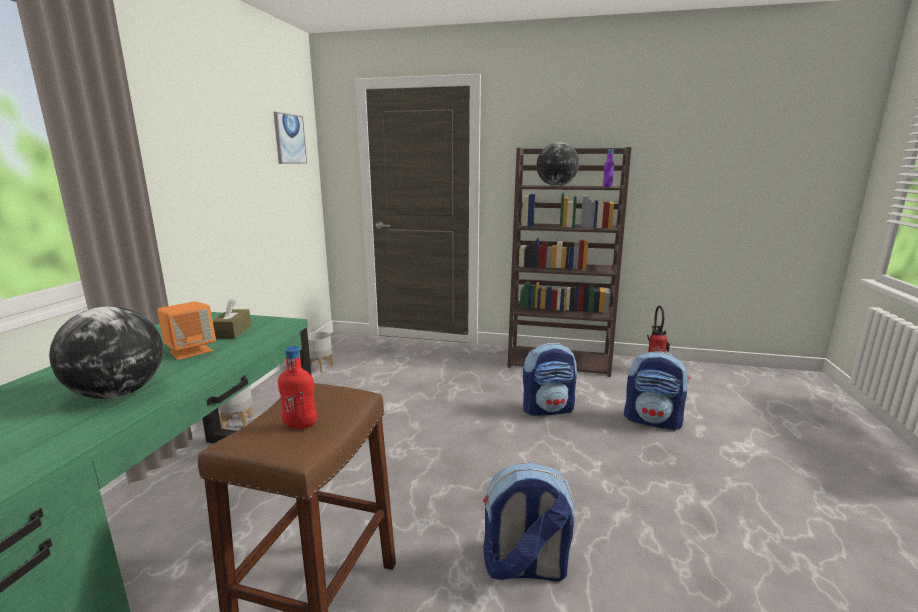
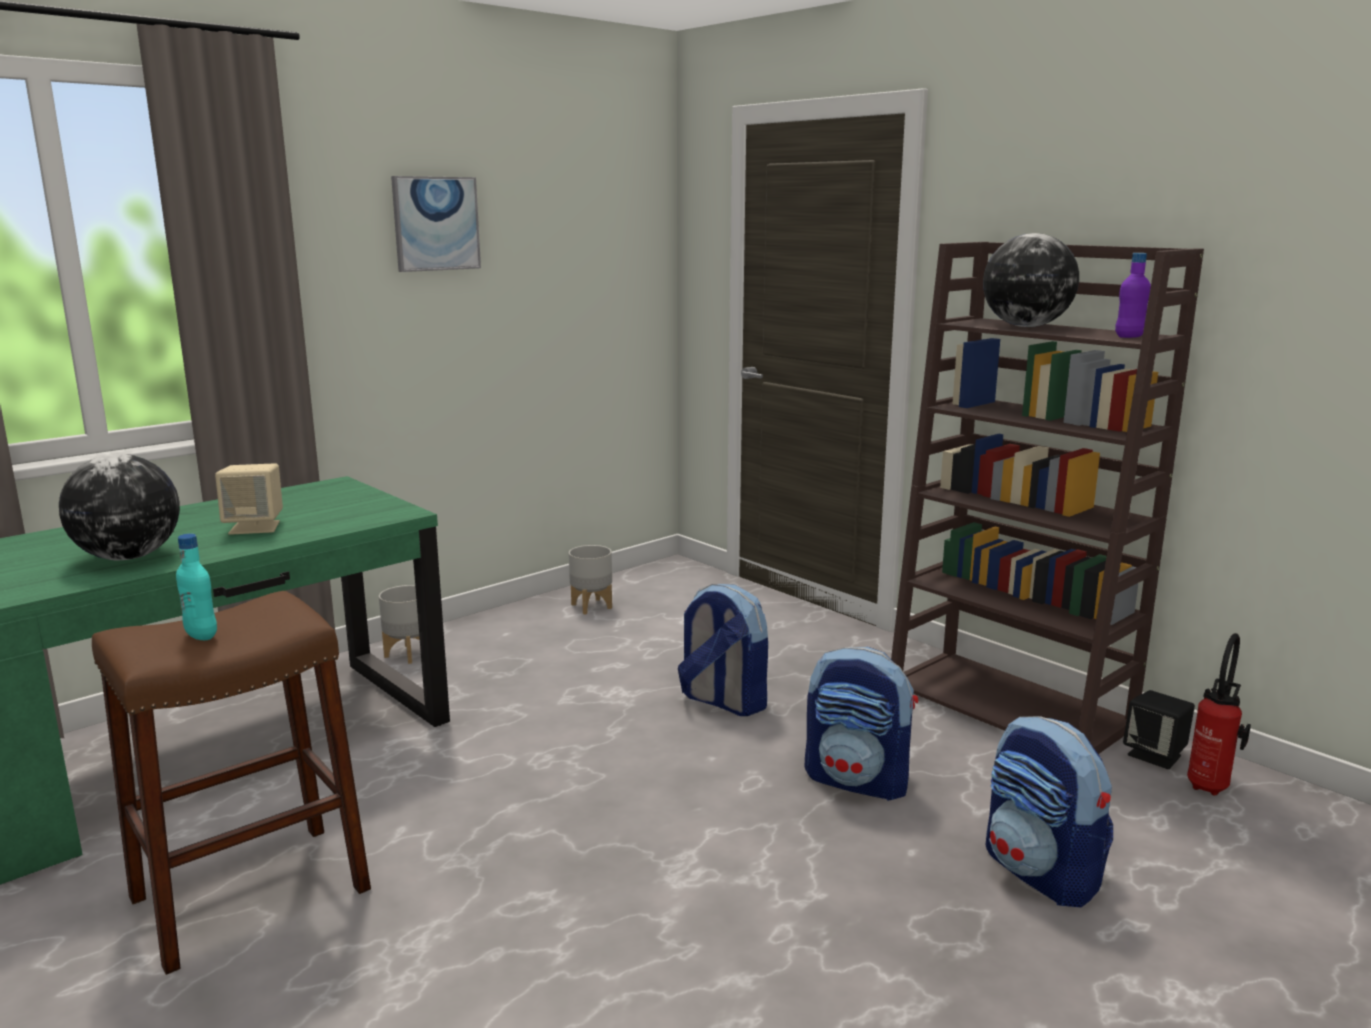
camera: 35 degrees right, 0 degrees up
(191, 351) = (255, 527): orange speaker -> beige speaker
(232, 331) = (332, 513): brown tissue box -> none
(289, 139) = (604, 218): picture -> picture (436, 223)
(300, 425) = (201, 635): red bottle -> turquoise bottle
(524, 568) = (502, 972): backpack -> backpack (722, 701)
(625, 364) = (1155, 755): none -> black speaker

